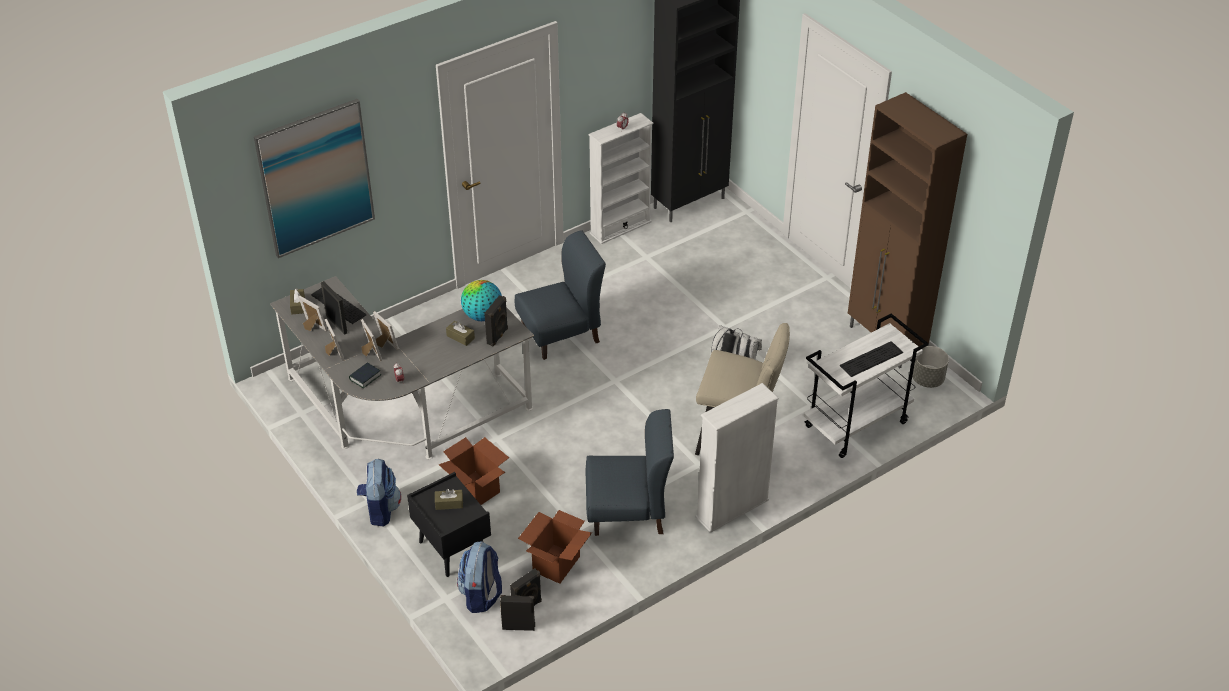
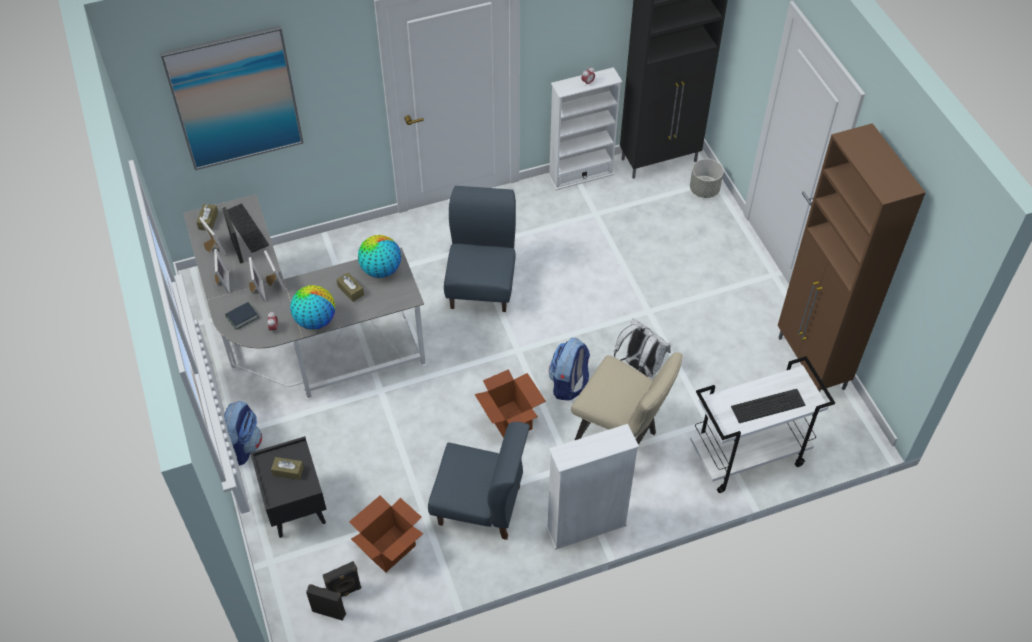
camera: 15 degrees right, 10 degrees up
(436, 367) = (315, 320): none -> globe
(476, 490) = (341, 445): cardboard box -> cardboard box (510, 421)
(481, 595) = (305, 567): backpack -> backpack (569, 384)
(498, 336) = (388, 297): black speaker -> none
(561, 334) = (482, 285): blue chair -> blue chair turned 75 degrees counterclockwise
(927, 379) = (841, 419): grey planter -> grey planter (704, 189)

